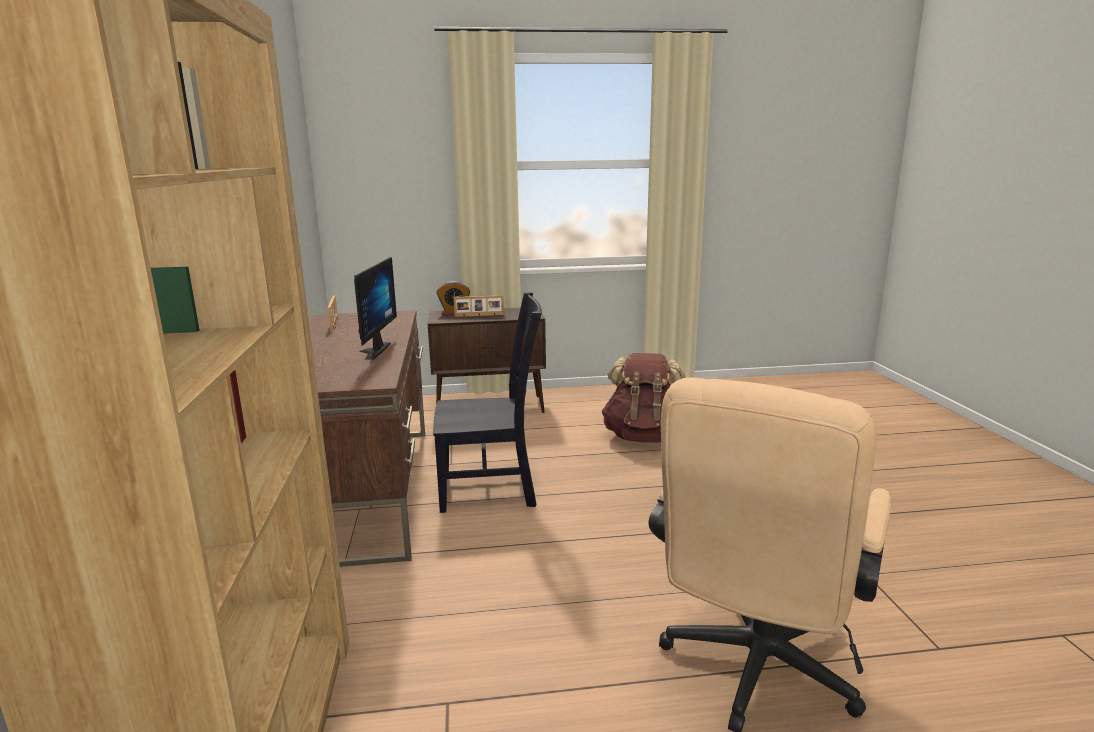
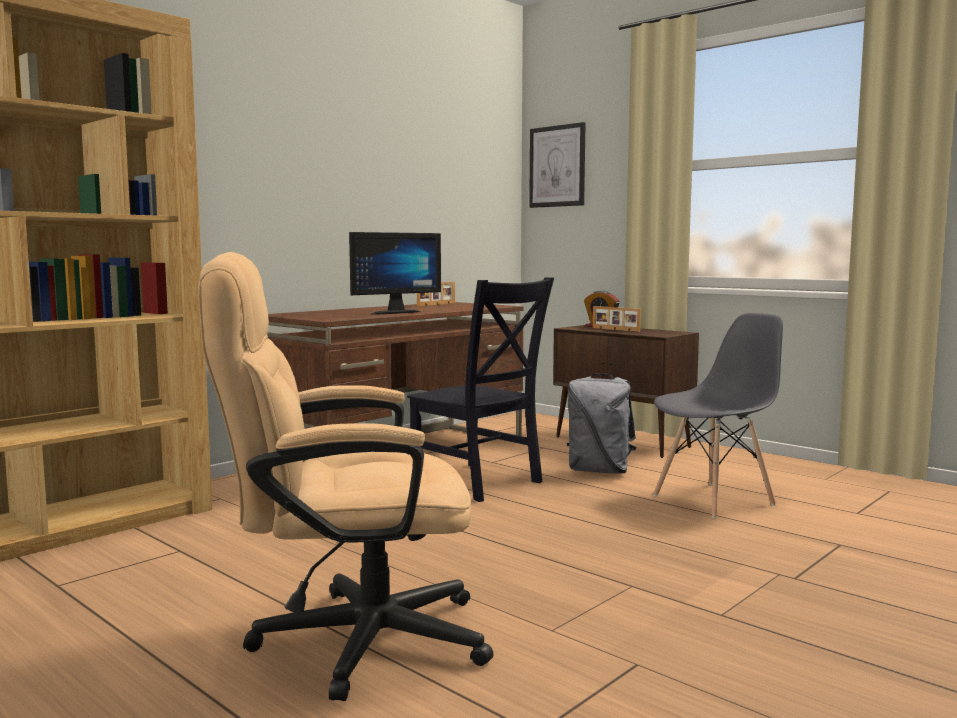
camera: 50 degrees right, 10 degrees down
(360, 158) = (557, 166): none -> picture
(537, 440) = (600, 471): none -> grey backpack
(644, 437) = (714, 500): brown backpack -> grey chair

